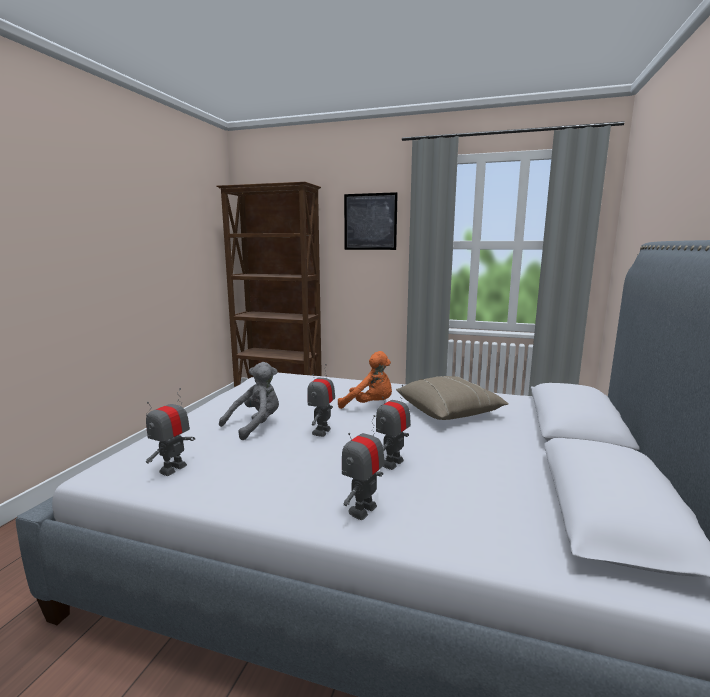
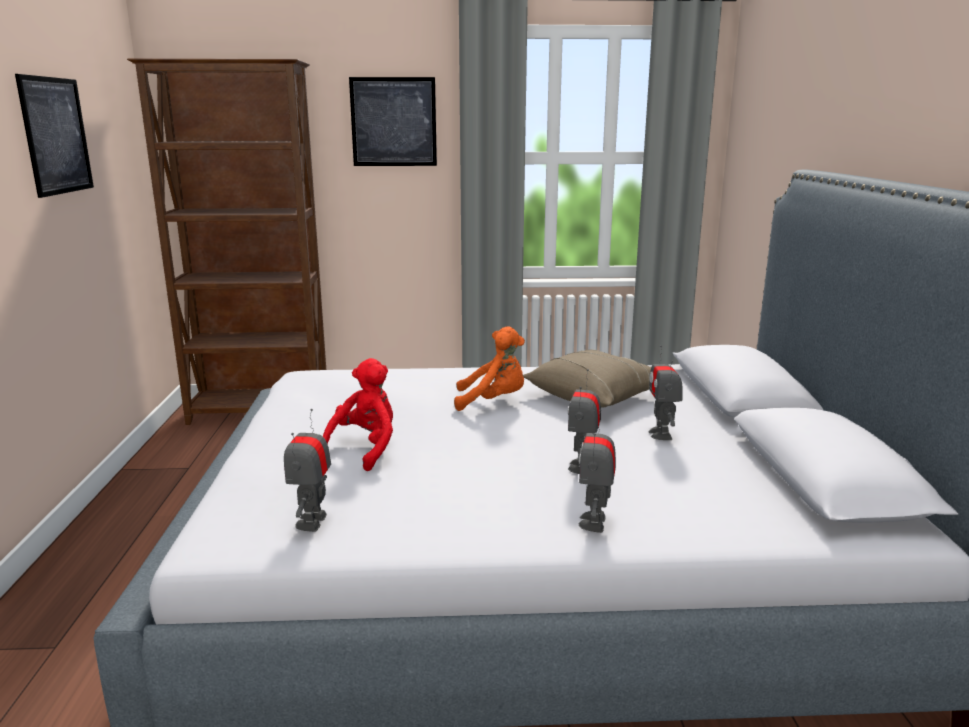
camera: 20 degrees left, 5 degrees up
(160, 225) = (56, 136): none -> picture
(255, 425) = (364, 449): grey plush toy -> red plush toy
(322, 432) = (463, 444): toy robot -> toy robot (661, 434)

